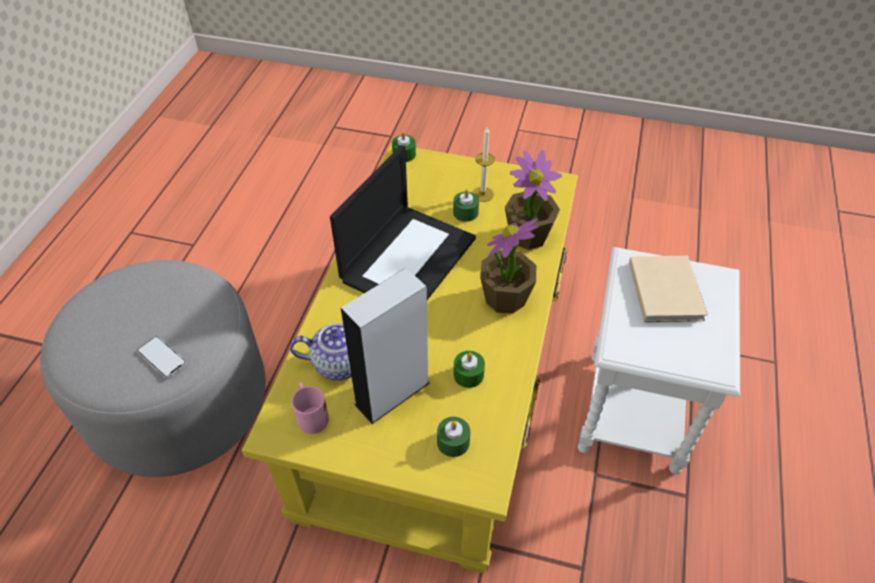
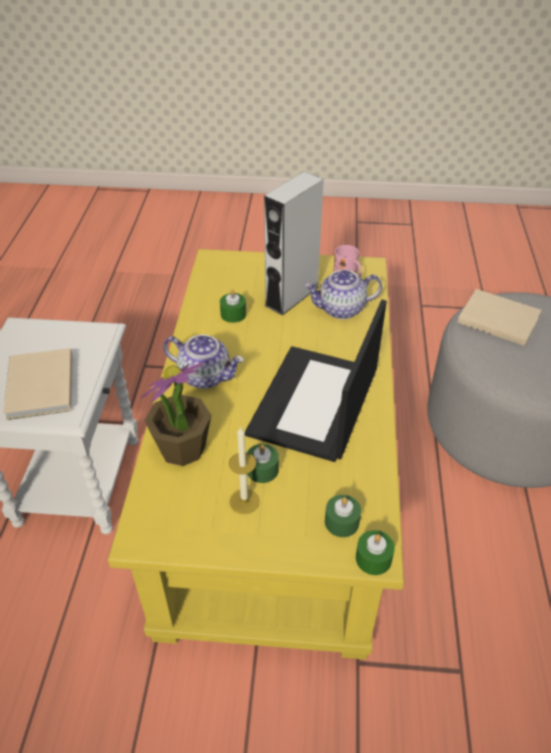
camera: 170 degrees right, 5 degrees down
(162, 357) = (496, 318): phone -> beige book
(453, 442) = (238, 276): green candle -> green candle (341, 522)
(505, 298) = (206, 376): potted plant -> teapot

